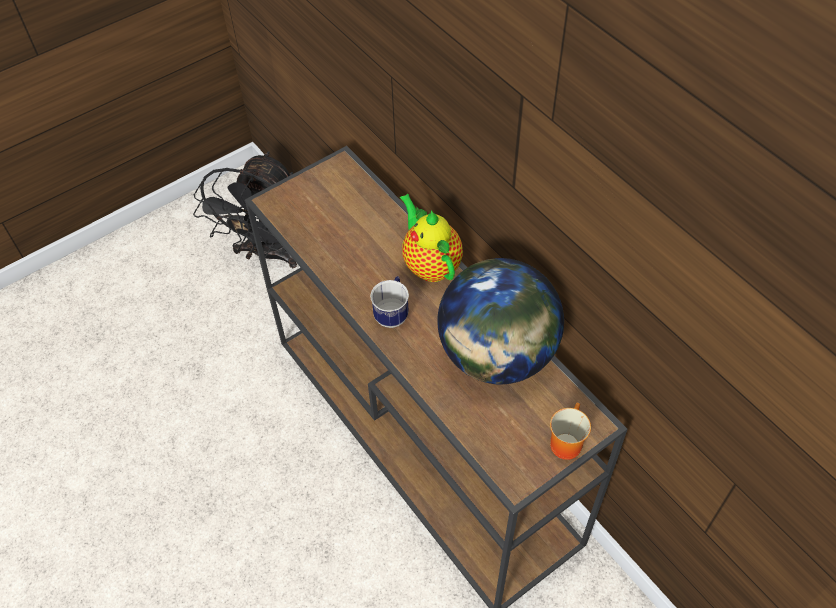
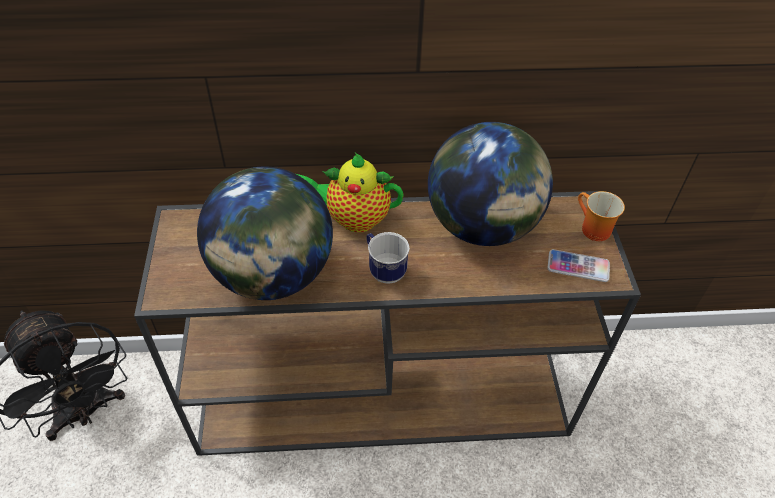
camera: 60 degrees left, 5 degrees down
(334, 249) = (273, 275): none -> globe
(507, 449) = (578, 266): none -> phone

